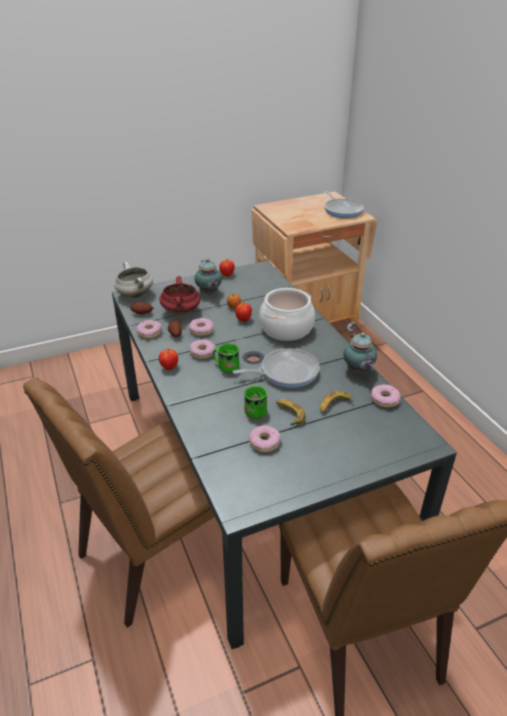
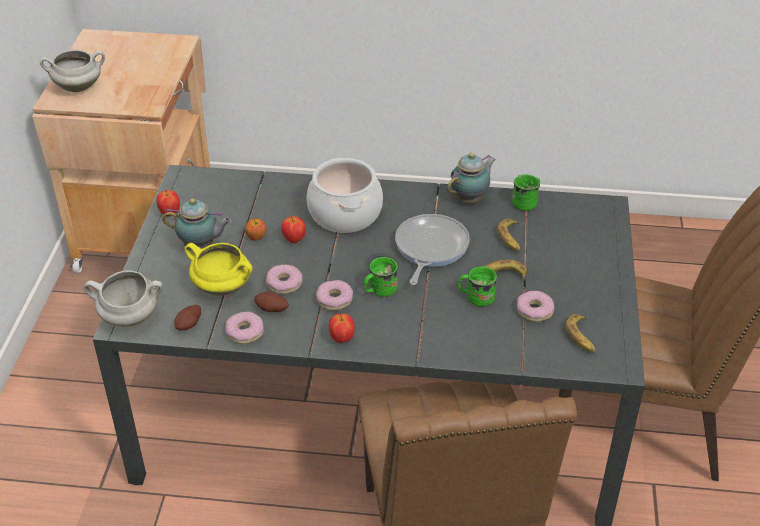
camera: 60 degrees left, 5 degrees up
(181, 312) = (223, 287): red cooking pot -> yellow cooking pot
(255, 477) = (581, 337): none -> banana
(284, 208) = (79, 87): none -> white cooking pot
(342, 210) = (146, 47): frying pan -> none
(358, 372) = (470, 198): teapot -> teapot turned 60 degrees counterclockwise
(384, 399) = (527, 202): donut -> green mug

